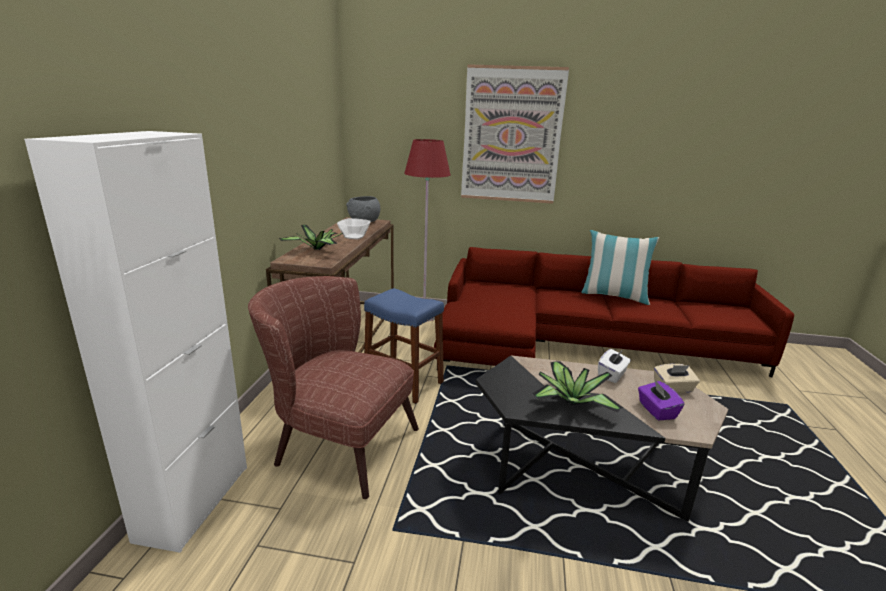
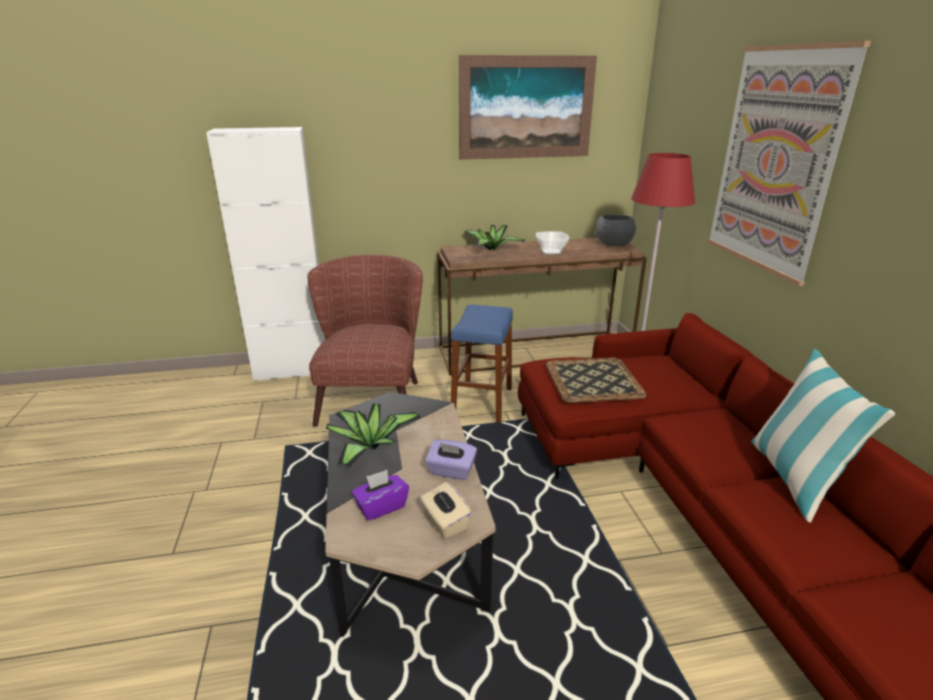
camera: 70 degrees right, 5 degrees up
(296, 106) = (526, 108): none -> picture
(495, 306) = (594, 380): none -> tray
(612, 375) = (451, 471): white tissue box -> purple tissue box

